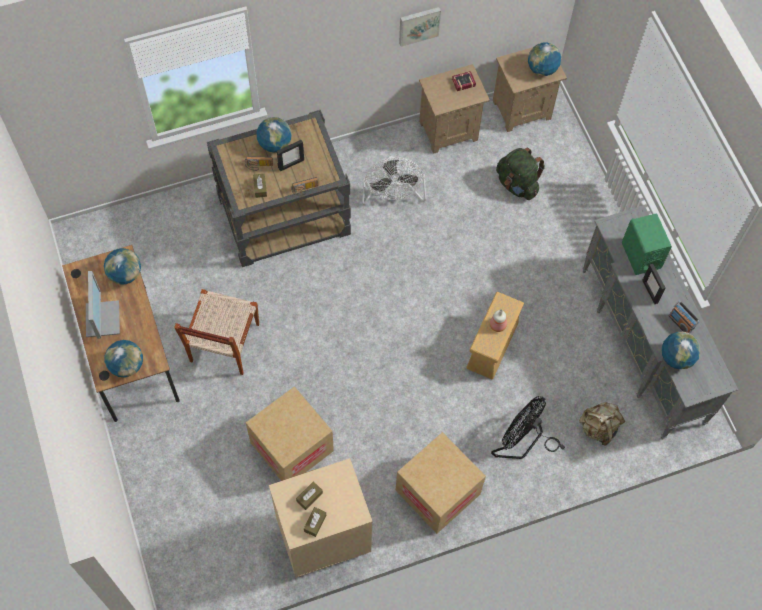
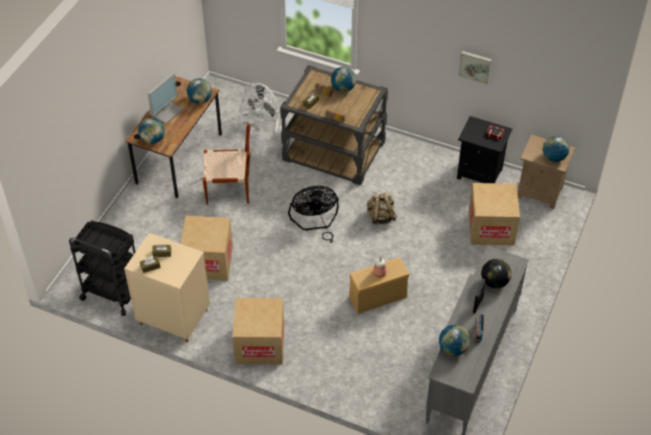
camera: 45 degrees right, 15 degrees down
(224, 345) = (229, 189): chair -> chair turned 150 degrees counterclockwise
(231, 564) = (113, 291): none -> black cart
(291, 164) = (341, 103): picture frame -> none
(390, 192) = (407, 180): white fan -> white fan (263, 118)
(449, 132) = (480, 174): beige nightstand -> black nightstand
(517, 184) = (491, 228): green backpack -> cardboard box
(526, 438) = (342, 357): black fan -> black fan (317, 223)
(599, 428) = (393, 387): beige backpack -> beige backpack (380, 216)
(641, 255) = (494, 282): green speaker -> globe

